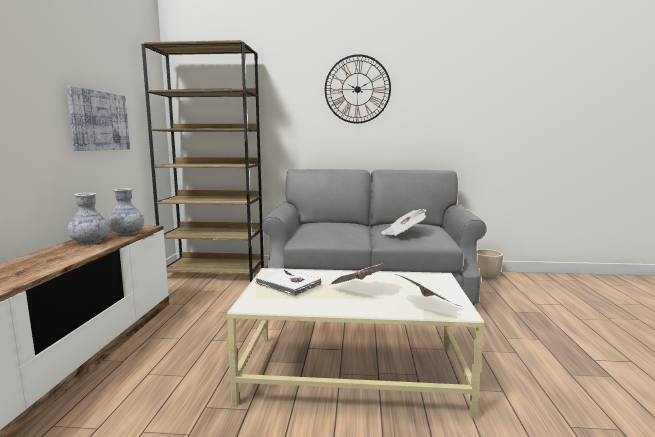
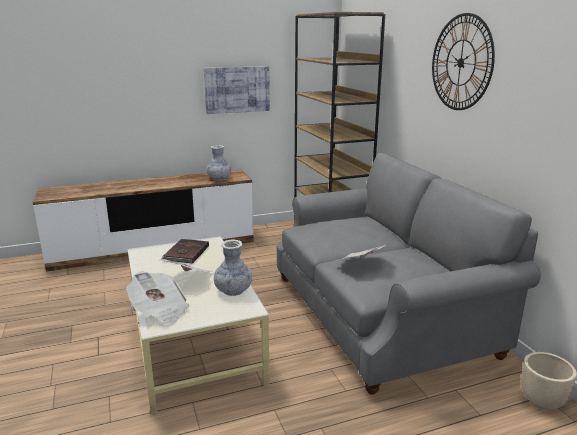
camera: 65 degrees right, 10 degrees up
(90, 242) = (190, 179): vase -> vase (233, 290)
(288, 285) = (185, 253): white book -> brown book

